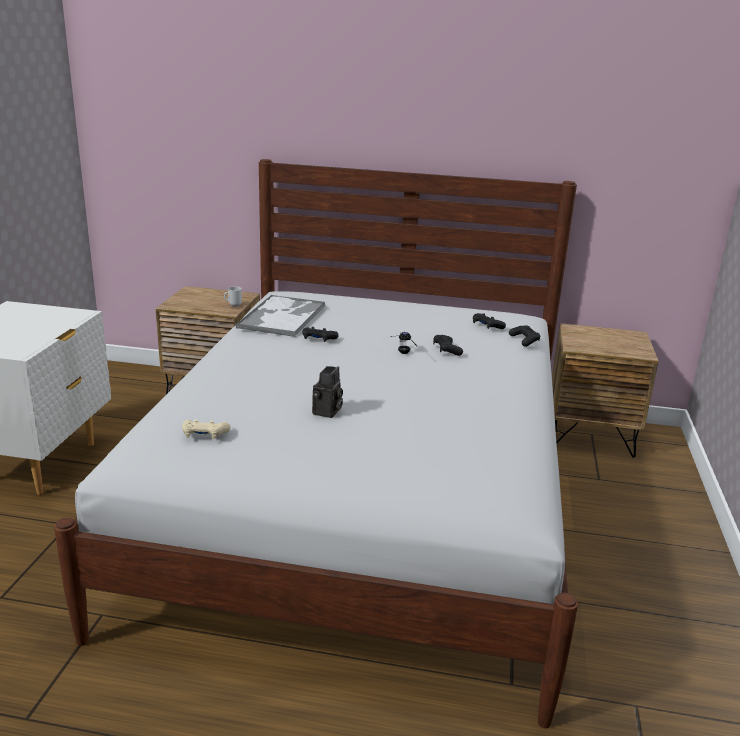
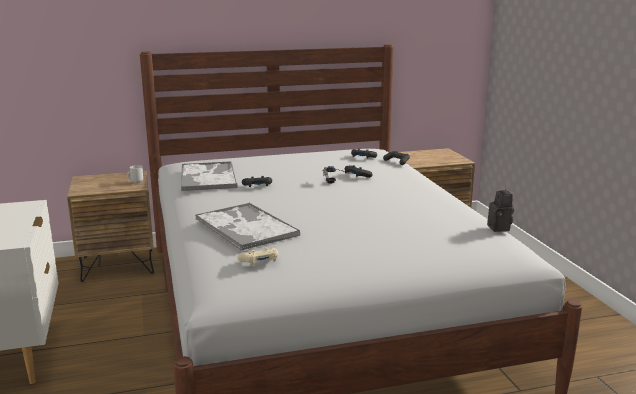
camera: 25 degrees left, 5 degrees down
(241, 388) = (245, 227): none -> tray
(327, 412) = (330, 228): camera -> camera (500, 228)

